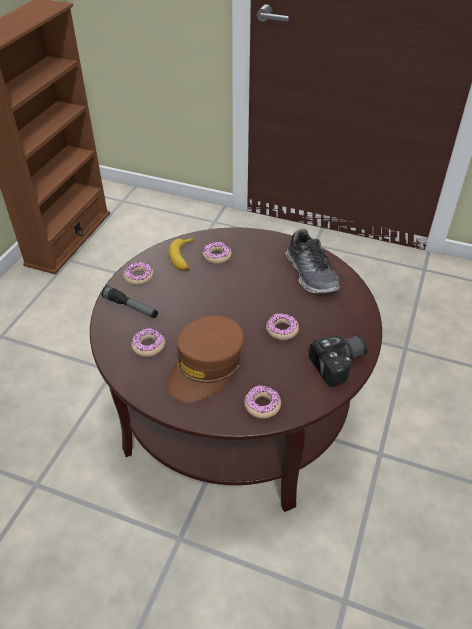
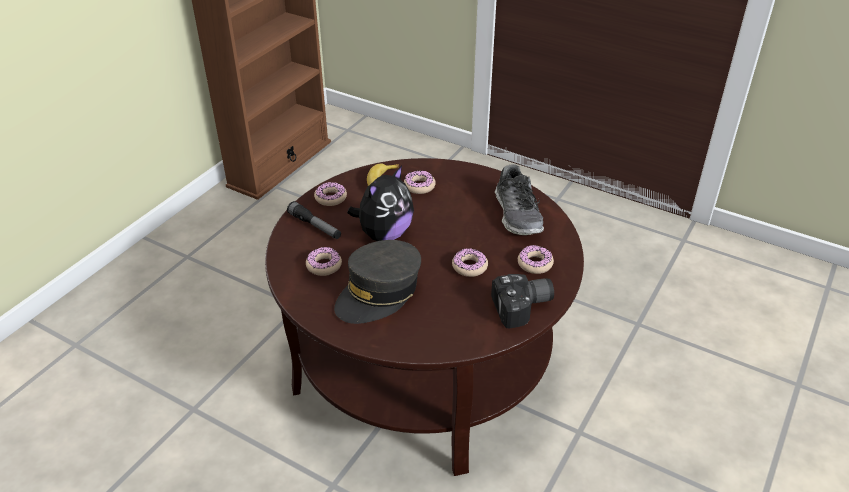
camera: 10 degrees right, 5 degrees down
(197, 307) = (384, 234): none -> plush toy
(206, 367) = (379, 293): brown cap -> grey cap
(262, 405) = (428, 336): donut -> donut (535, 264)

